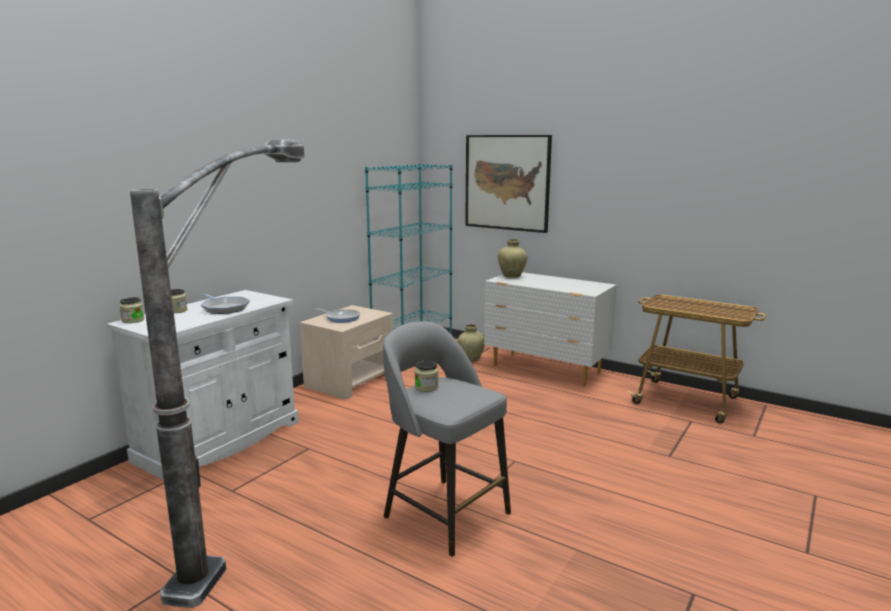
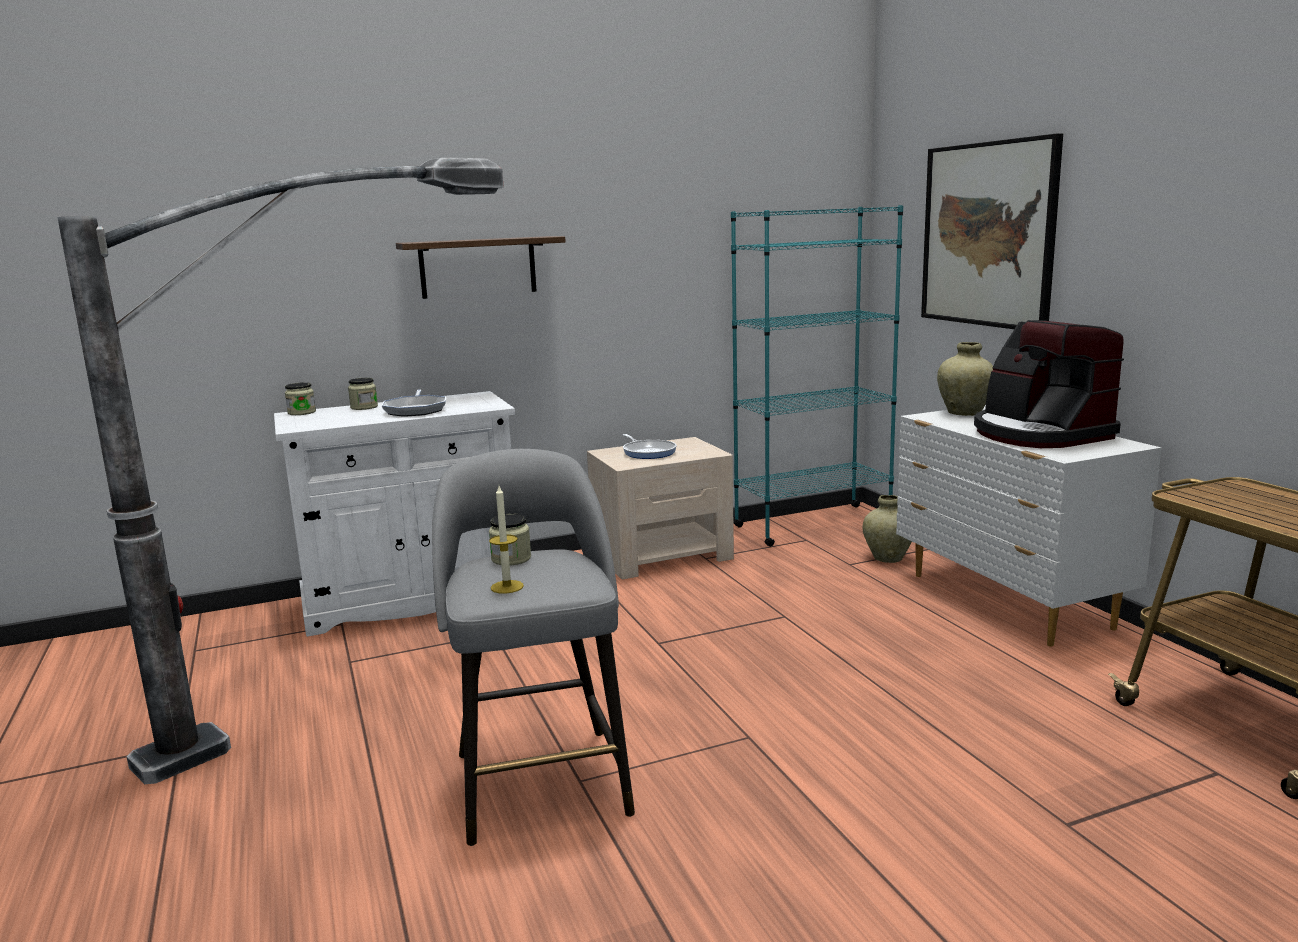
camera: 35 degrees right, 0 degrees up
(234, 205) = (478, 267): none -> shelf
(454, 401) = (507, 587): none -> candle
(561, 283) = (1039, 434): none -> coffee machine

